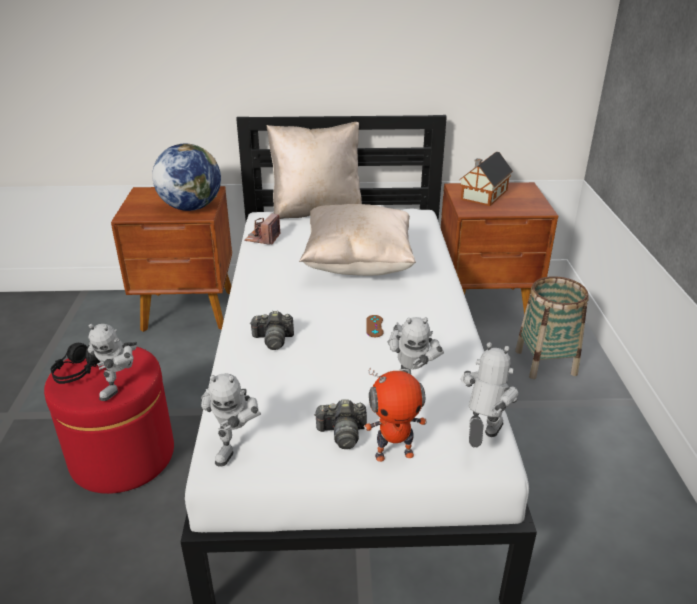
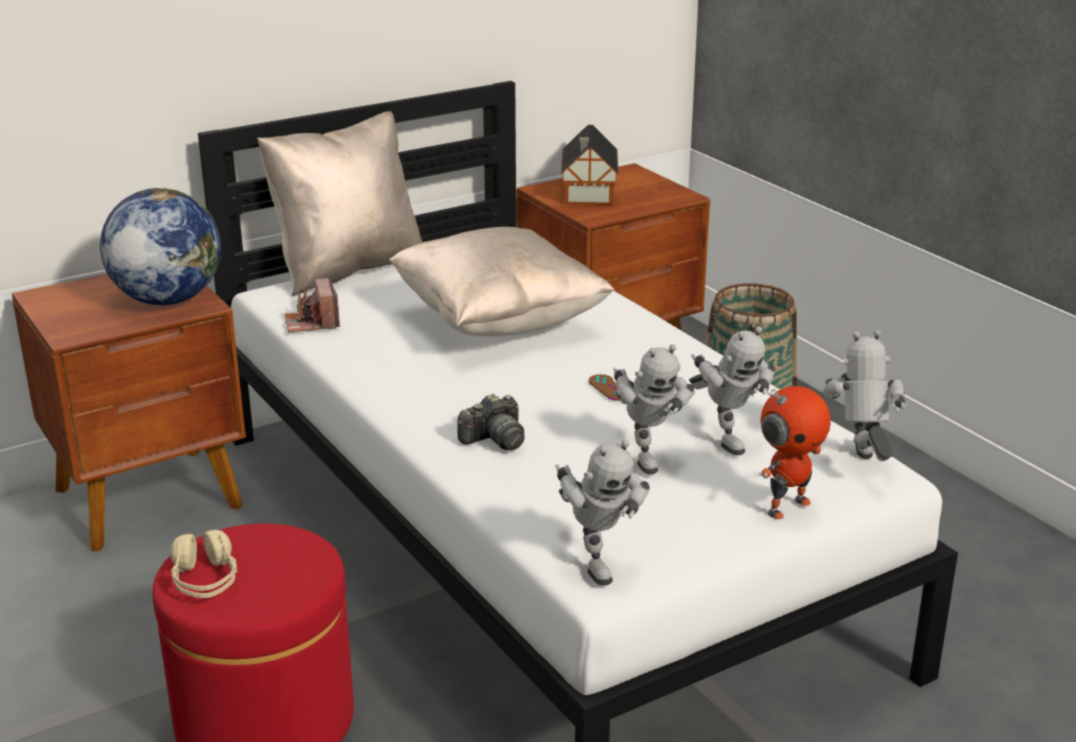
camera: 30 degrees left, 5 degrees down
(77, 372) = (205, 581): black headphones -> beige headphones
(123, 386) = (303, 574): toy robot -> toy robot (646, 455)
(342, 433) = (707, 508): camera -> none

